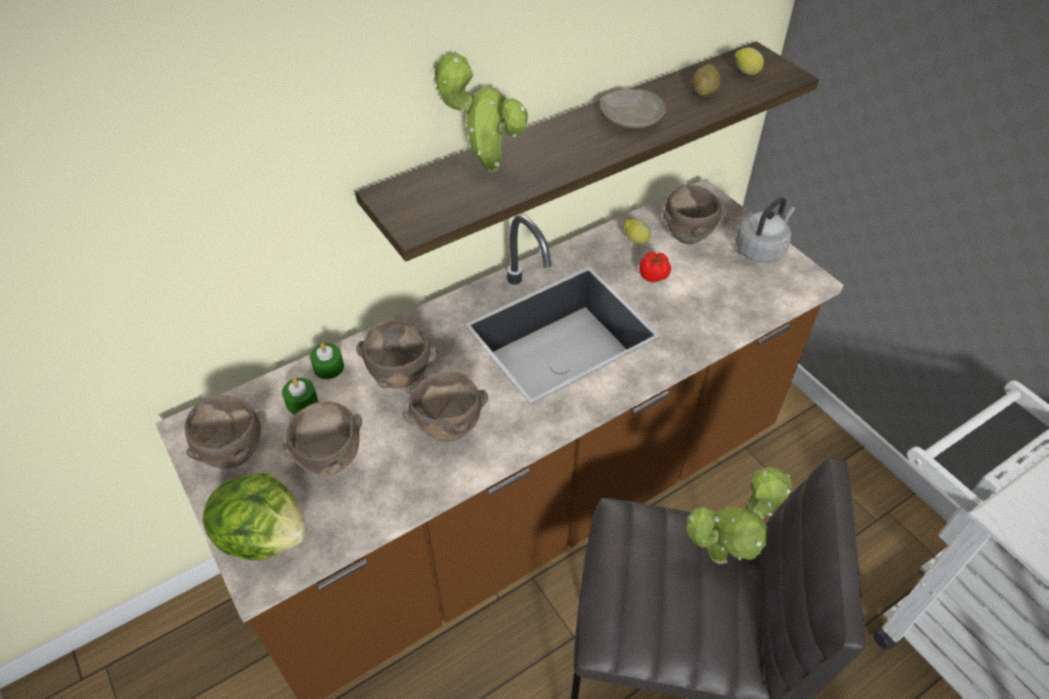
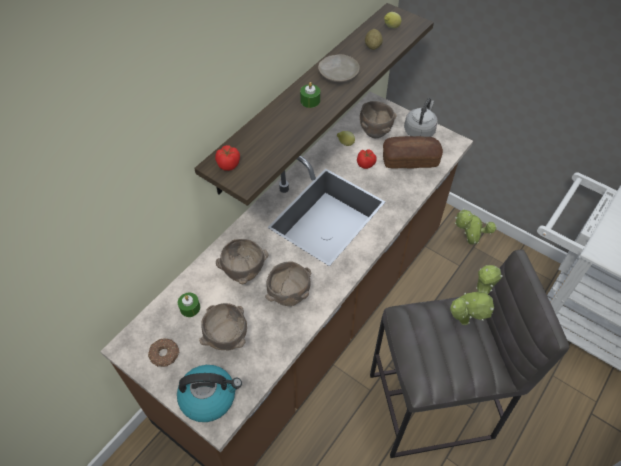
camera: 20 degrees left, 5 degrees up
(235, 455) = (165, 355): brown bowl -> donut
(264, 535) = (209, 397): lettuce -> kettle
(328, 367) = (195, 280): green candle -> green candle (310, 101)
(405, 198) = (229, 164): none -> tomato
(486, 166) = (267, 129): potted plant -> potted plant (468, 242)
(726, 288) = (410, 160): none -> bread

